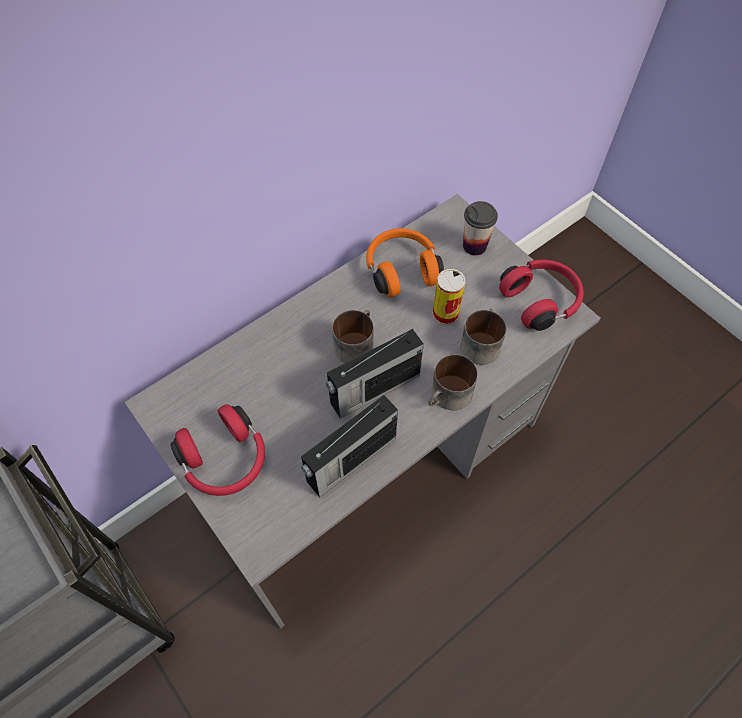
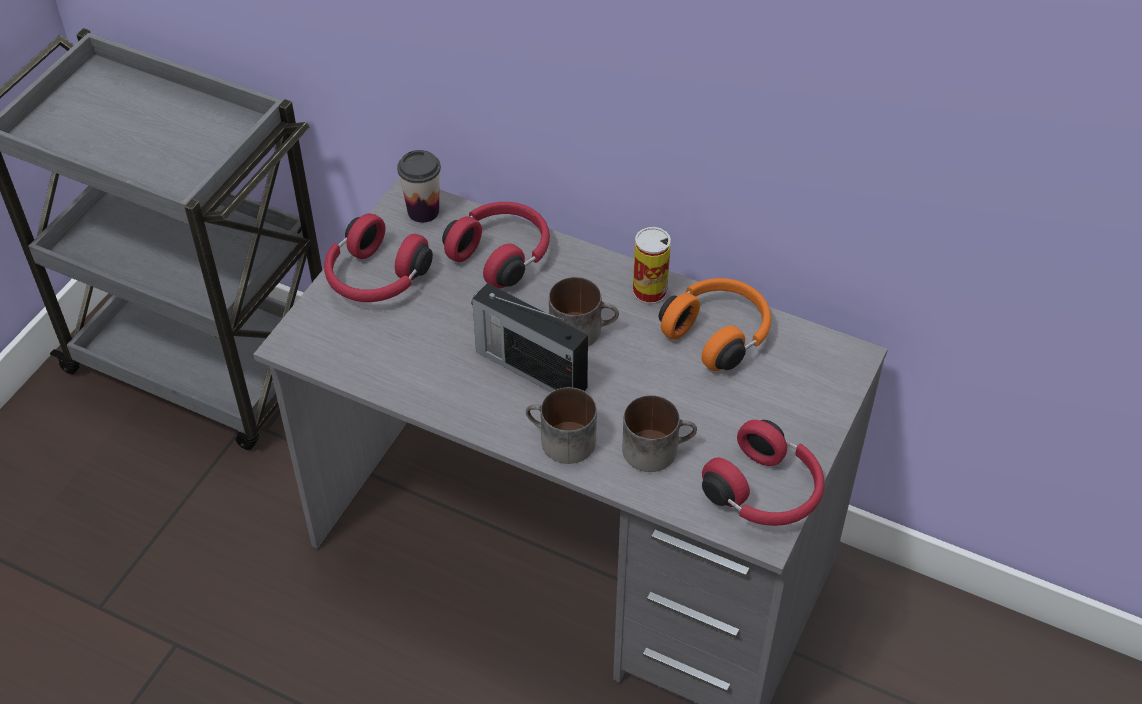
camera: 65 degrees right, 10 degrees down
(254, 364) = (502, 254): none -> red headphones
(350, 460) = (428, 379): radio -> none
(445, 314) = (679, 399): can -> can (649, 291)
(474, 246) = (809, 394): cup -> cup (423, 211)

